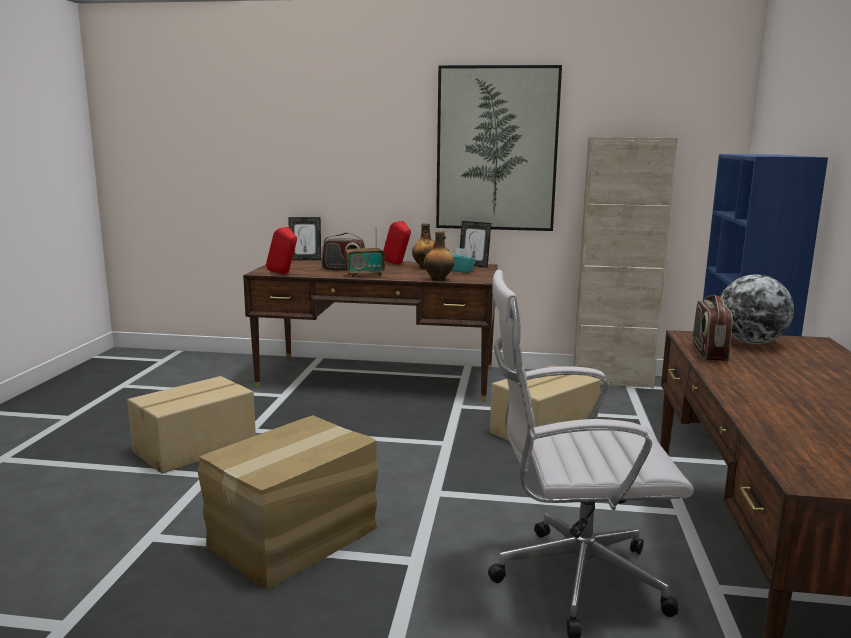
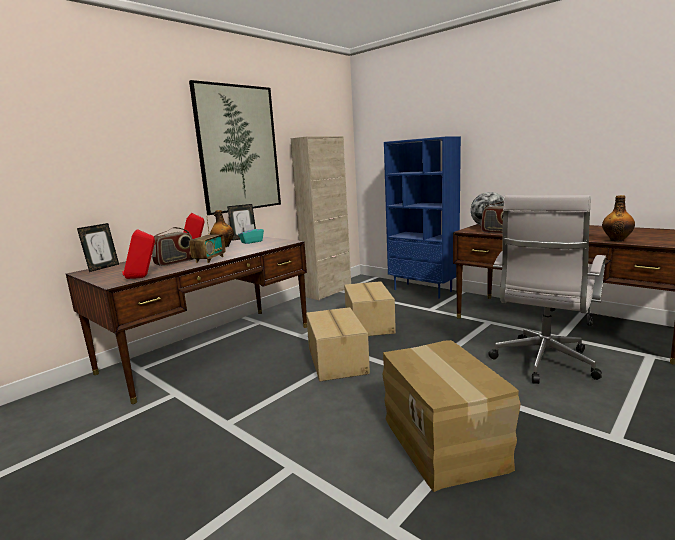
camera: 55 degrees left, 0 degrees up
(196, 447) = (223, 463): cardboard box -> cardboard box (338, 360)
(438, 279) = (266, 247): bottle -> bottle (617, 240)

